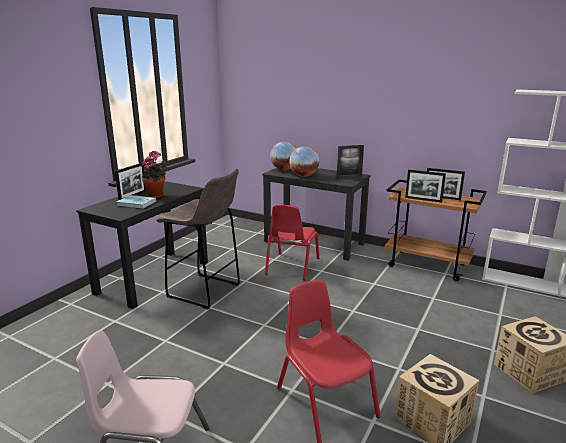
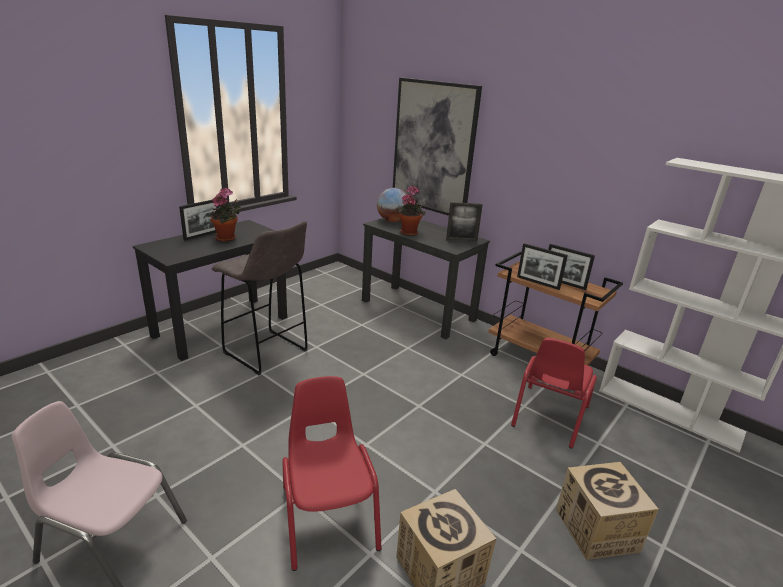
camera: 10 degrees right, 5 degrees up
(136, 203) = (199, 245): blue book -> none
(291, 266) = (377, 336): red chair -> red chair (549, 416)
(304, 176) = (409, 232): globe -> potted plant
(312, 105) = (433, 148): none -> picture

